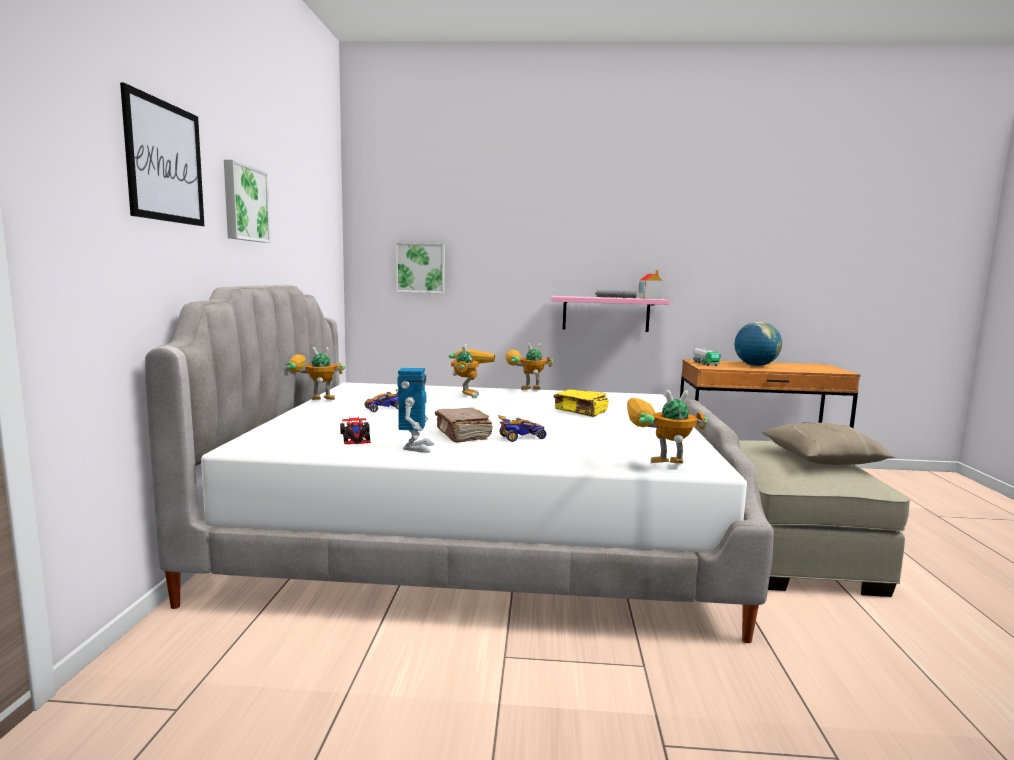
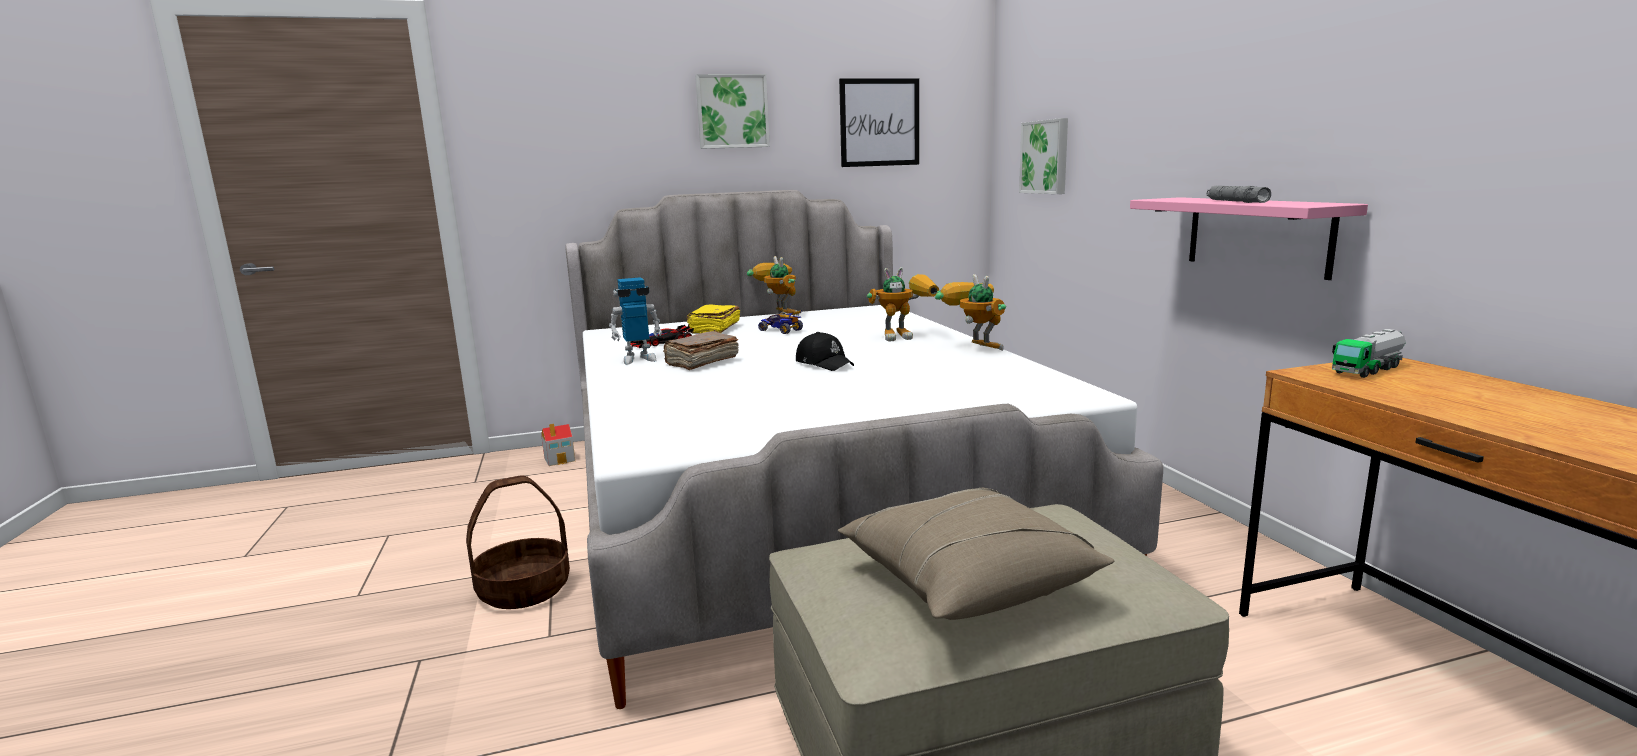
camera: 70 degrees right, 5 degrees up
(165, 162) = (606, 95): picture -> picture (879, 122)
(518, 414) = (824, 363): none -> black cap
(521, 438) = (709, 378): toy car -> none
(550, 675) = (524, 589): none -> basket
(581, 411) = (887, 380): yellow book -> yellow book (713, 329)
(649, 298) = (1306, 203): toy house -> toy house (560, 459)
(656, 468) = (621, 433): toy robot -> none
(755, 366) = (1492, 402): globe -> none

